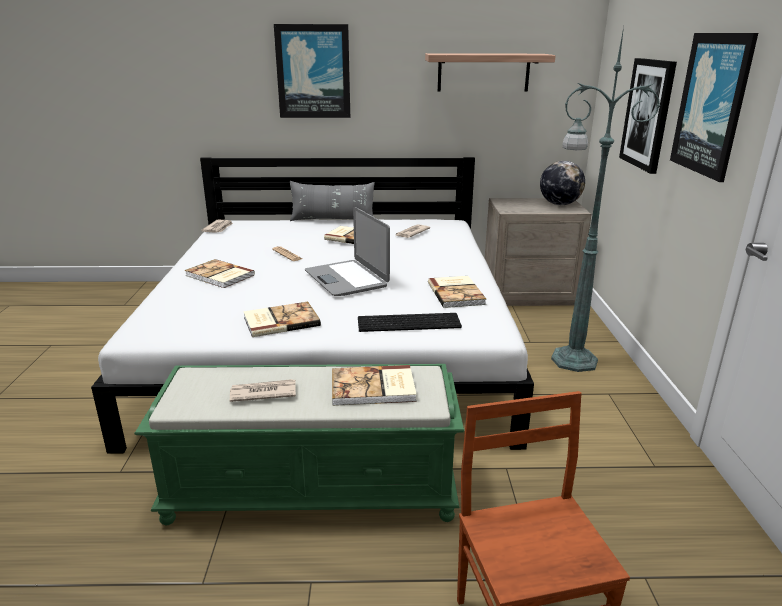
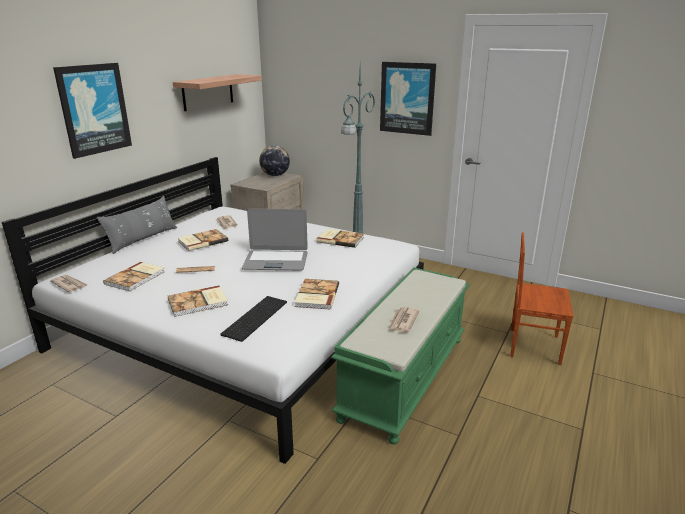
camera: 60 degrees left, 0 degrees up
(374, 388) = (424, 290): book -> book (136, 278)
(409, 322) = (363, 260): keyboard -> keyboard (254, 317)
(648, 114) = (341, 107): picture -> none

